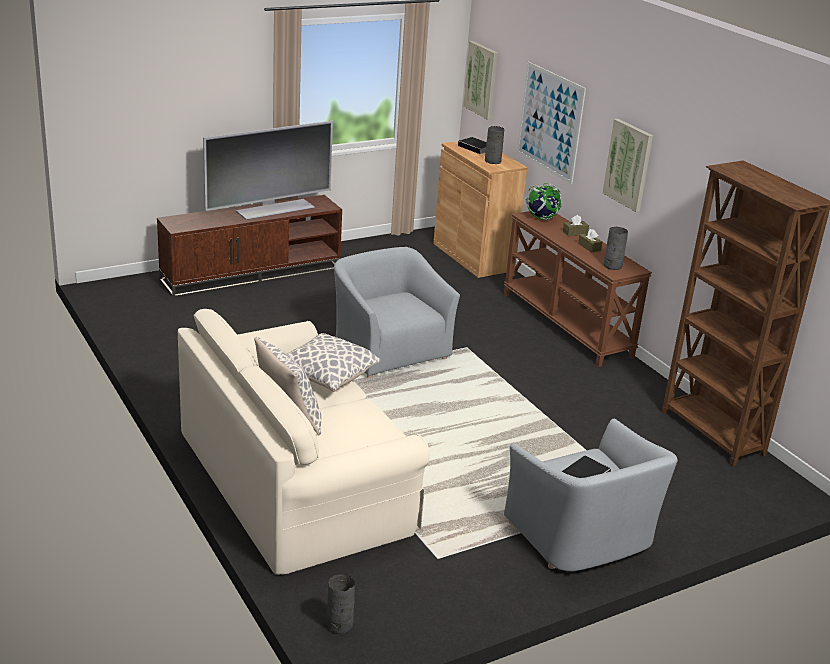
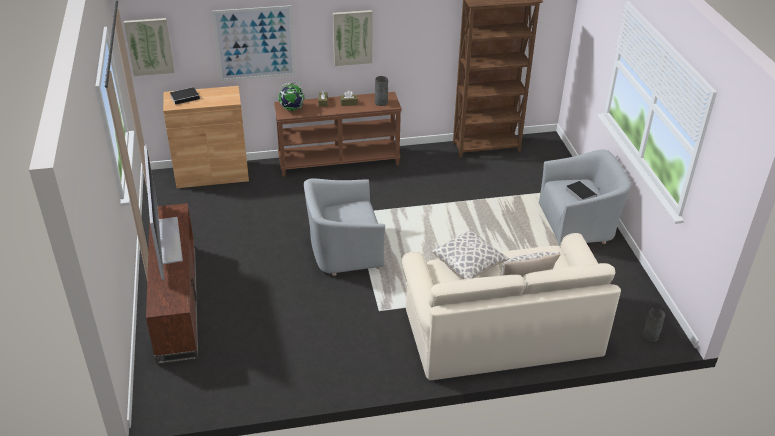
camera: 70 degrees left, 10 degrees up
(493, 161) = (218, 96): grey vase -> none

